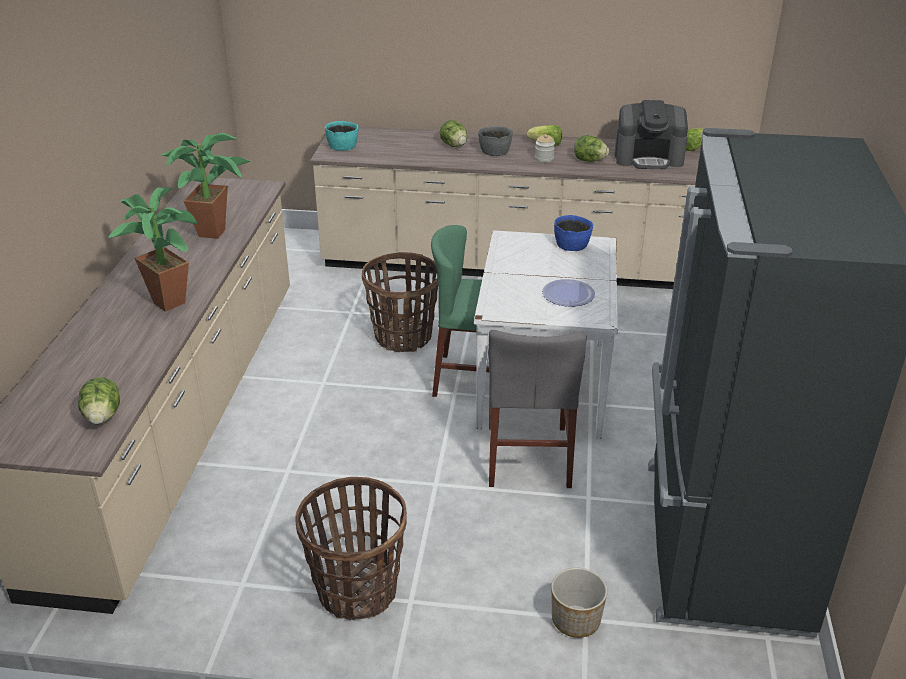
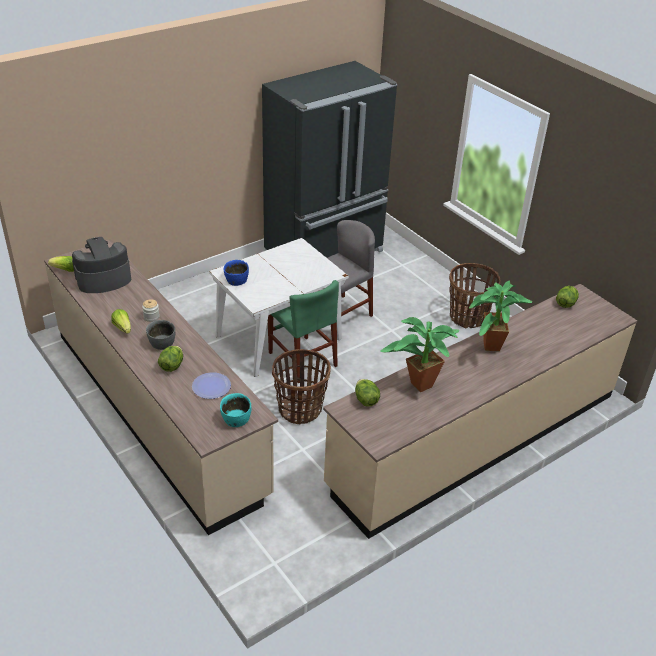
camera: 135 degrees left, 5 degrees up
(568, 294) = (290, 260): plate -> plate (211, 386)
(576, 620) = (405, 266): planter -> none
(589, 160) = (133, 299): lettuce -> lettuce (366, 400)
(649, 158) = (103, 279): coffee machine -> coffee machine turned 75 degrees counterclockwise

